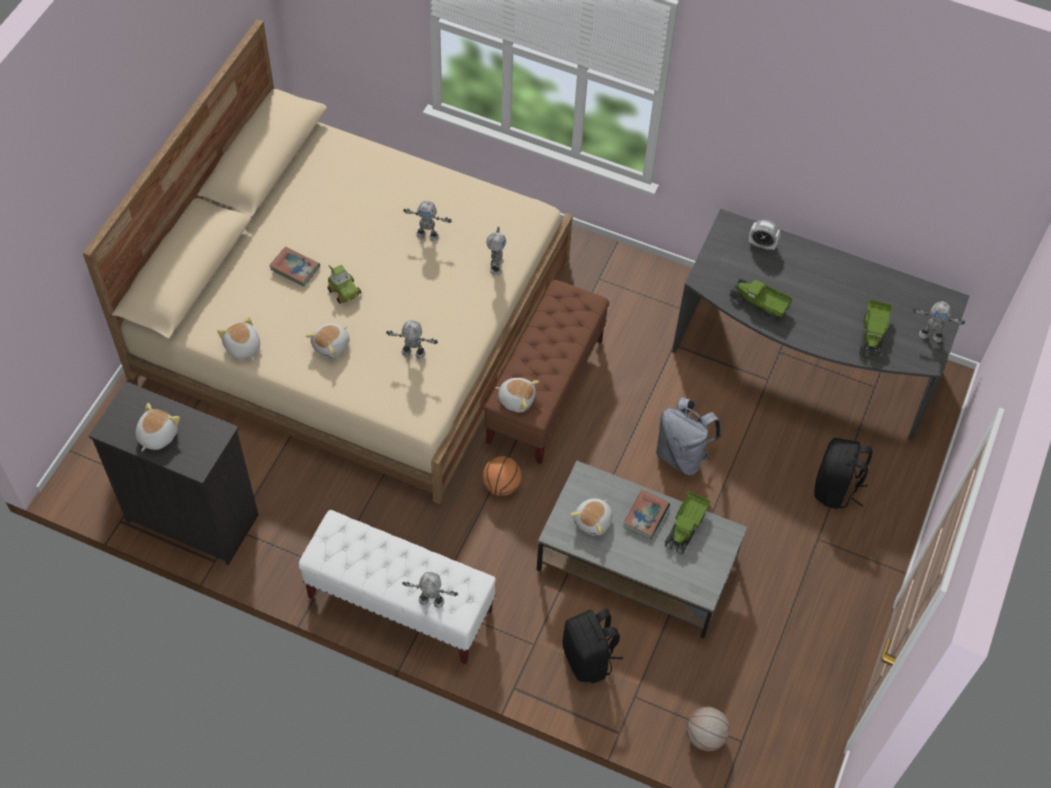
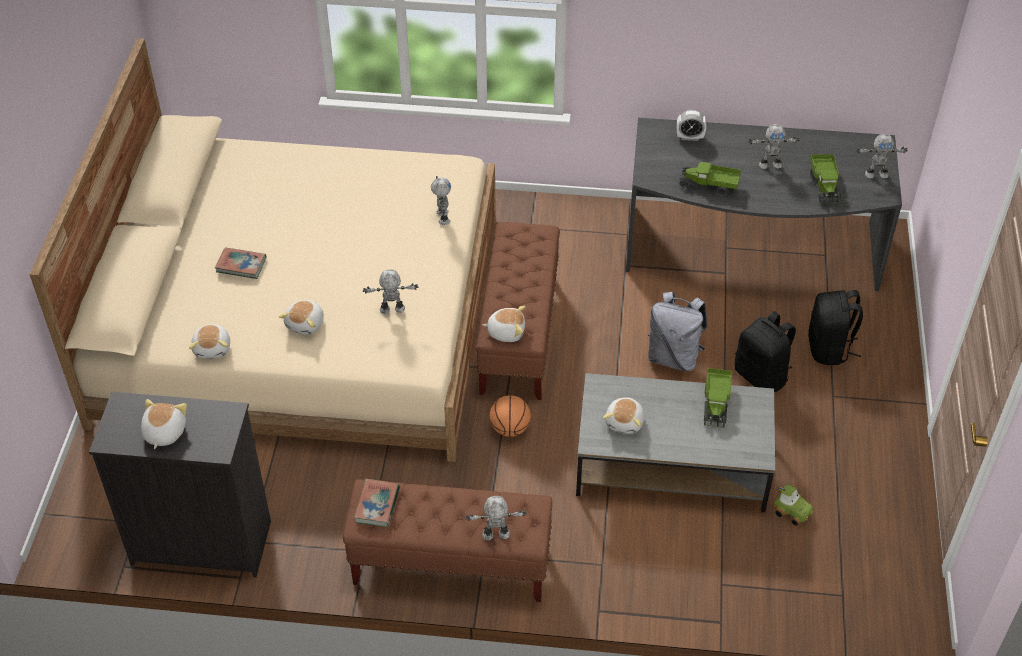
camera: 15 degrees left, 10 degrees down
(242, 347) = (213, 348): plush toy -> plush toy turned 135 degrees counterclockwise
(345, 291) = (300, 273): toy car -> toy car (792, 511)
(399, 604) = (450, 564): white bench -> brown bench
(428, 235) = (364, 206): toy robot -> toy robot (770, 164)
(589, 658) = (661, 562): black backpack -> black backpack (762, 376)
(646, 516) = (674, 404): book -> book (377, 505)
(705, 736) = (805, 601): basketball -> none

